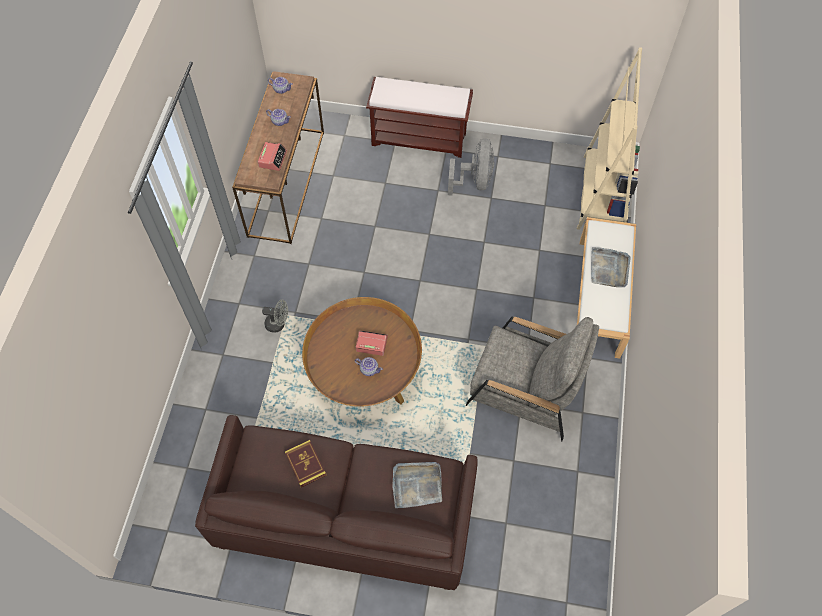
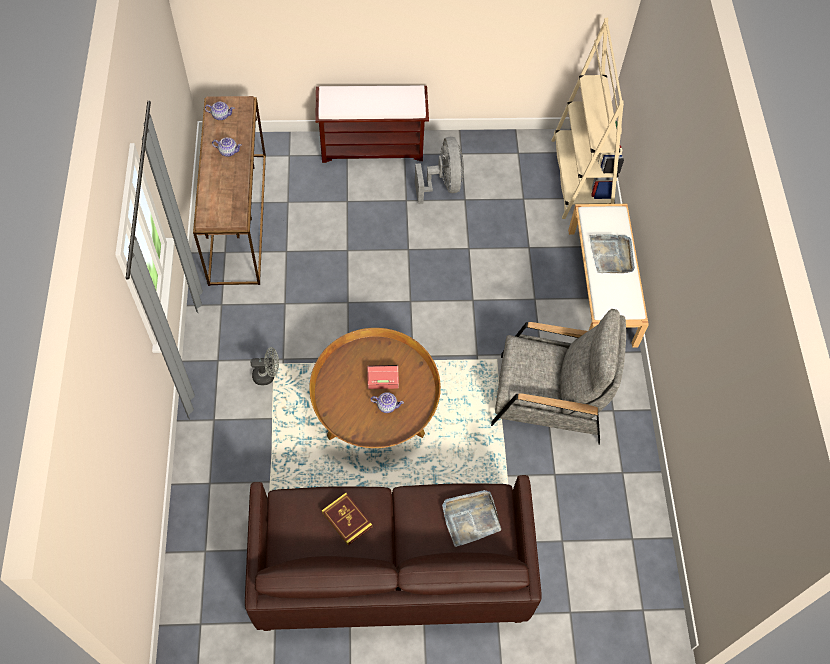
camera: 15 degrees left, 0 degrees up
(272, 159) = (231, 194): alarm clock -> none

